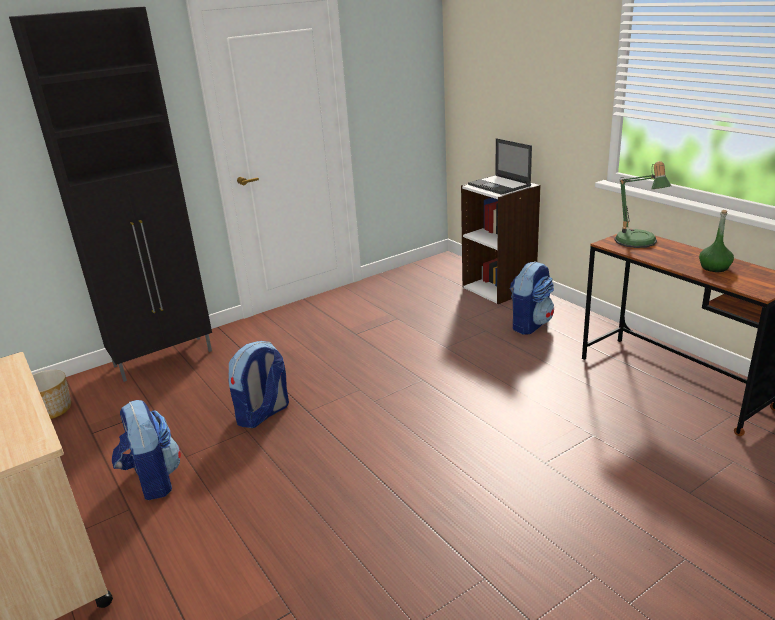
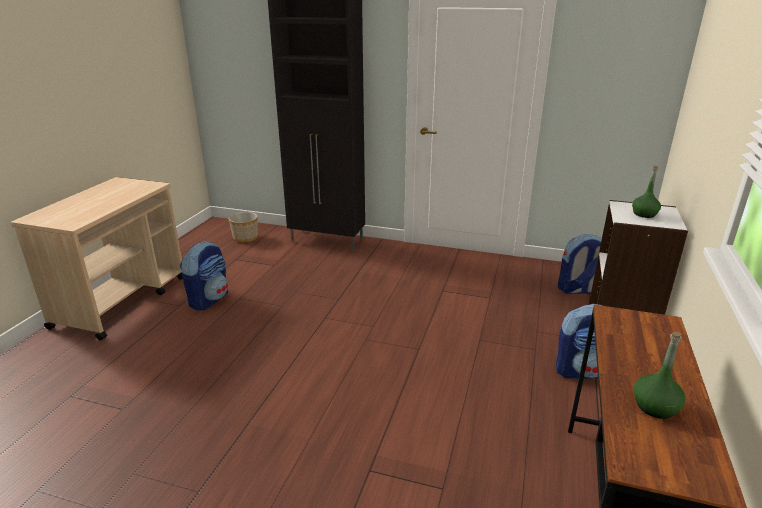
camera: 50 degrees right, 0 degrees up
(263, 414) = (304, 303): backpack -> backpack (579, 290)
(499, 185) = (644, 214): laptop -> green bottle
(637, 243) = (641, 332): table lamp -> none

